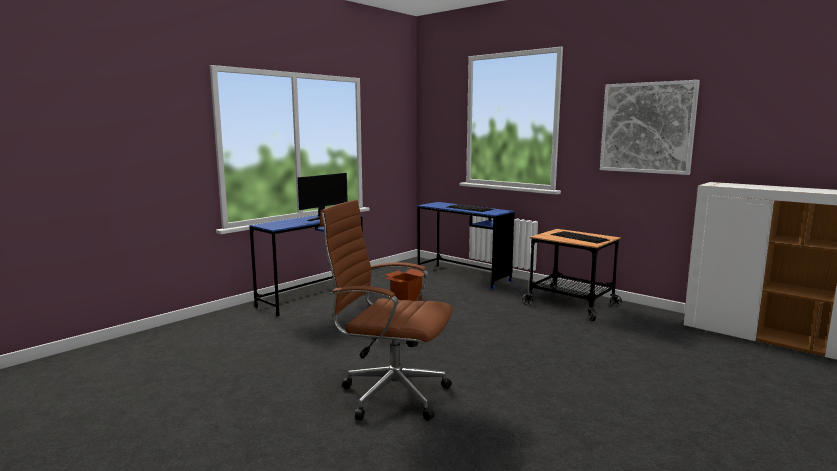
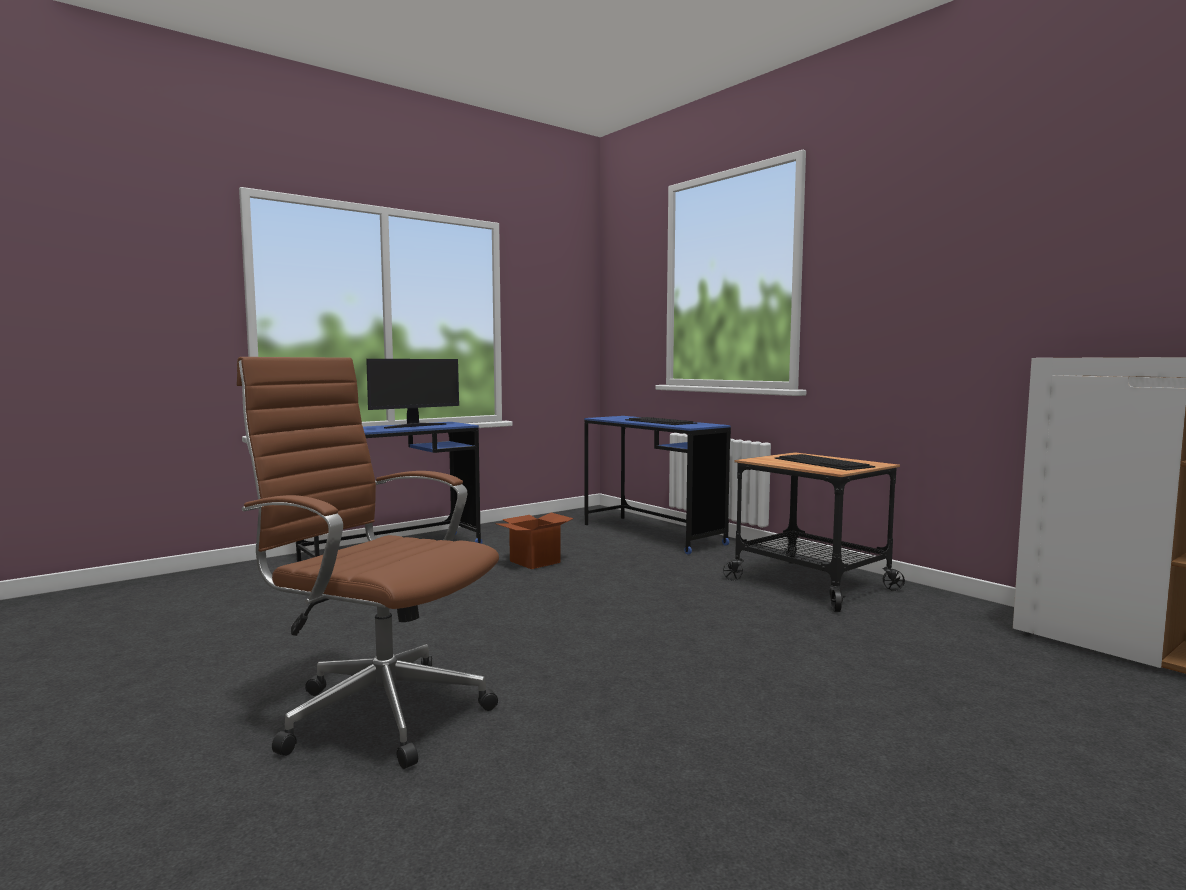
camera: 10 degrees right, 5 degrees down
(647, 128) = (946, 269): picture -> none

